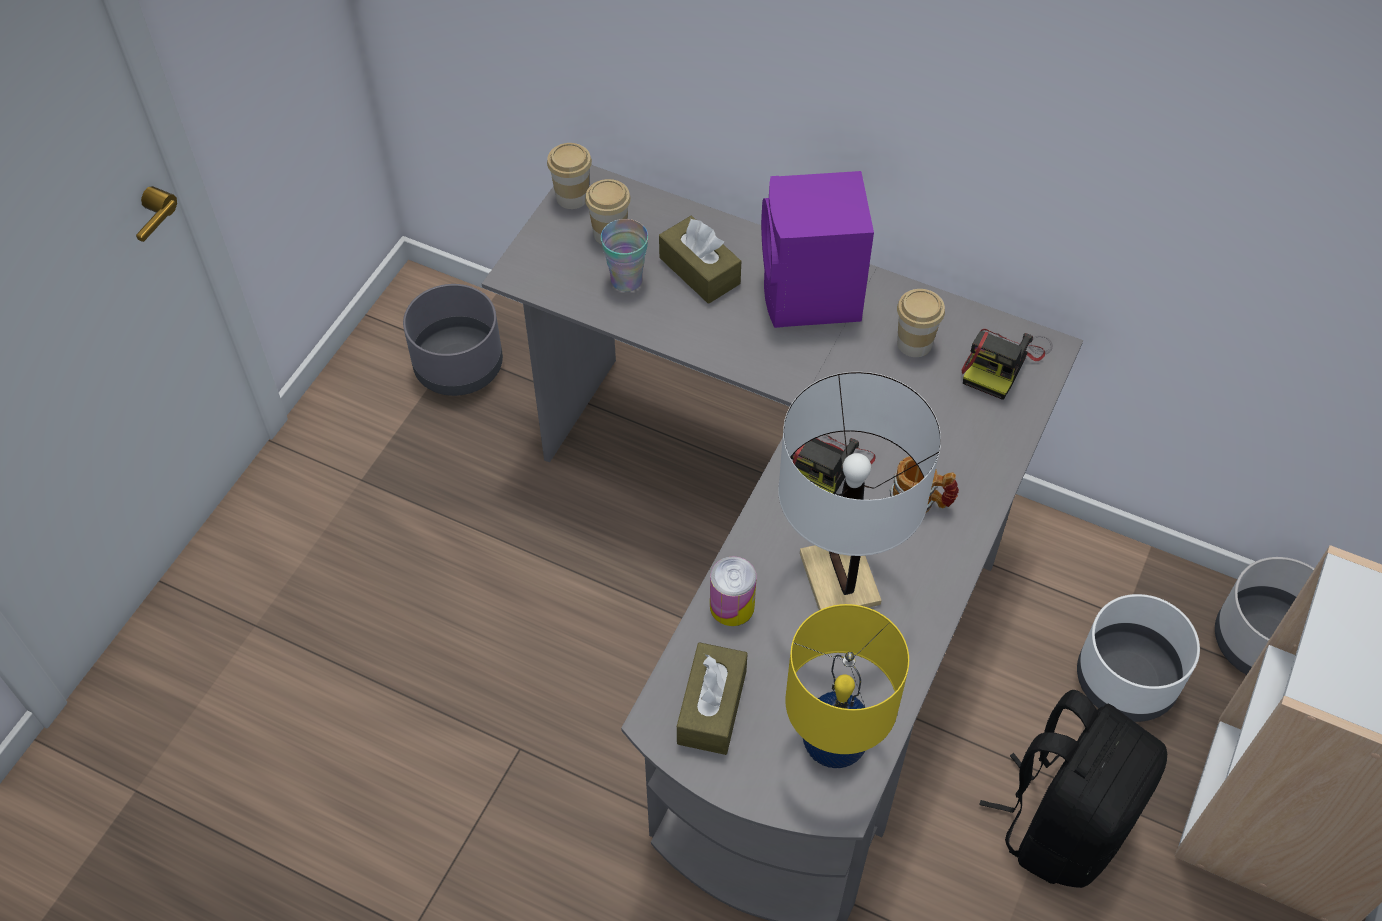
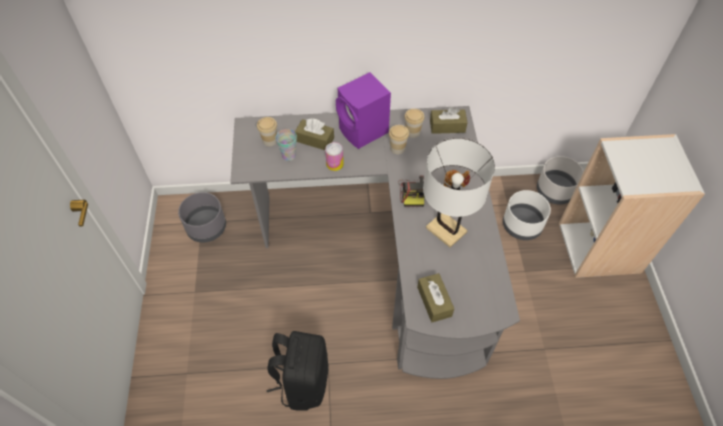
camera: 30 degrees left, 0 degrees up
(572, 197) = (245, 133): cup -> cup (397, 148)
(732, 606) = (415, 260): can -> can (335, 164)
(837, 744) = (487, 291): yellow table lamp -> none
(999, 364) = (447, 126): camera -> brown tissue box
(1062, 822) = (534, 285): black backpack -> black backpack (303, 381)

